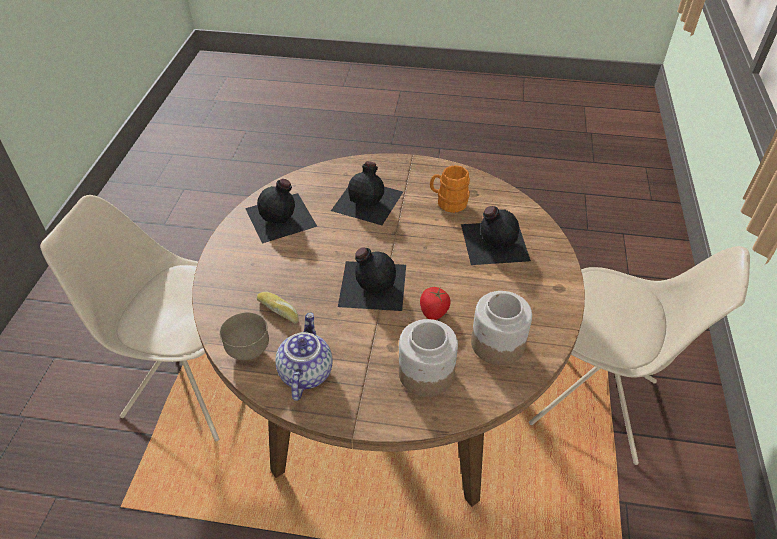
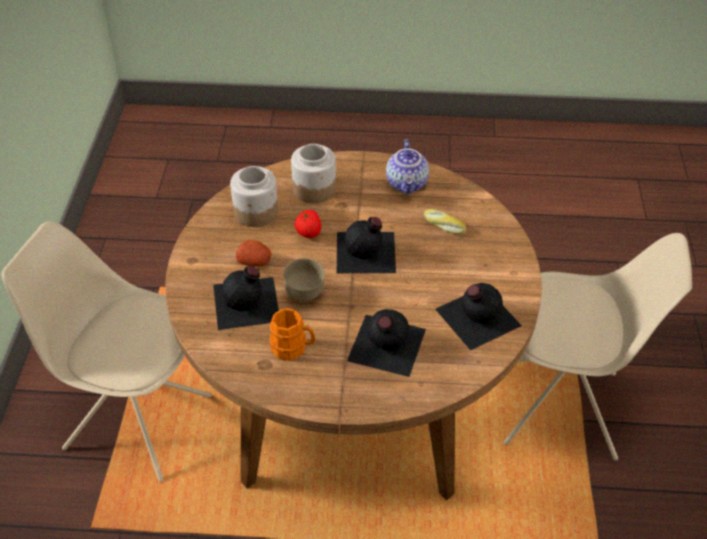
camera: 175 degrees right, 0 degrees up
(248, 351) = (457, 195): brown bowl -> brown bowl (305, 295)
(491, 282) = (255, 261): none -> potato

